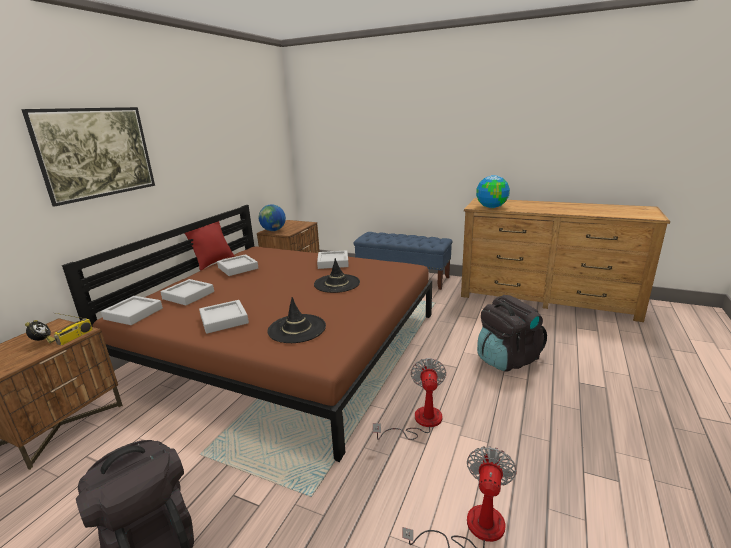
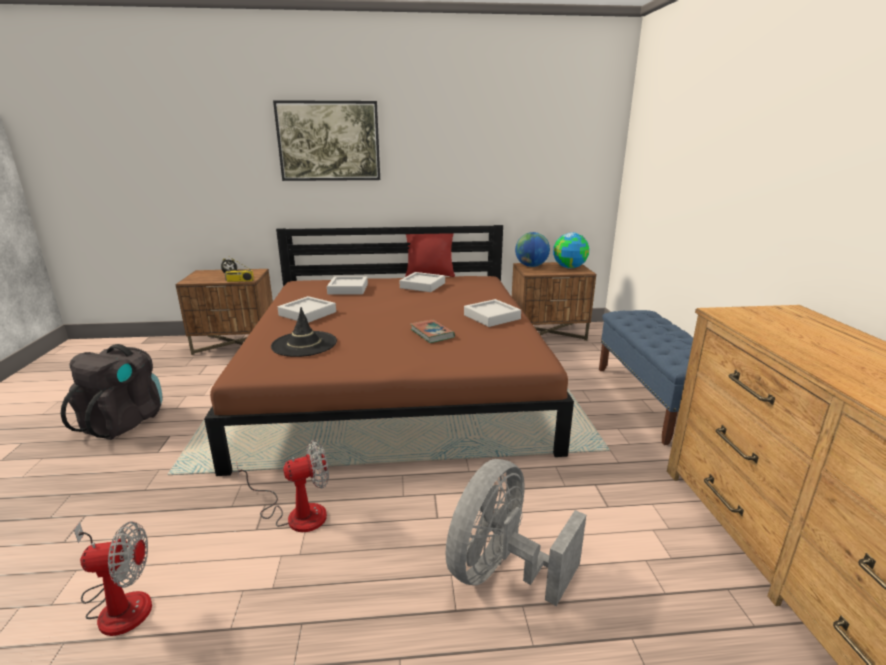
camera: 60 degrees right, 0 degrees up
(133, 314) = (302, 285): grey tray -> none
(337, 283) = (432, 334): black hat -> book
(491, 207) = (753, 324): globe -> globe (569, 267)
(507, 359) = (502, 571): black backpack -> grey fan

